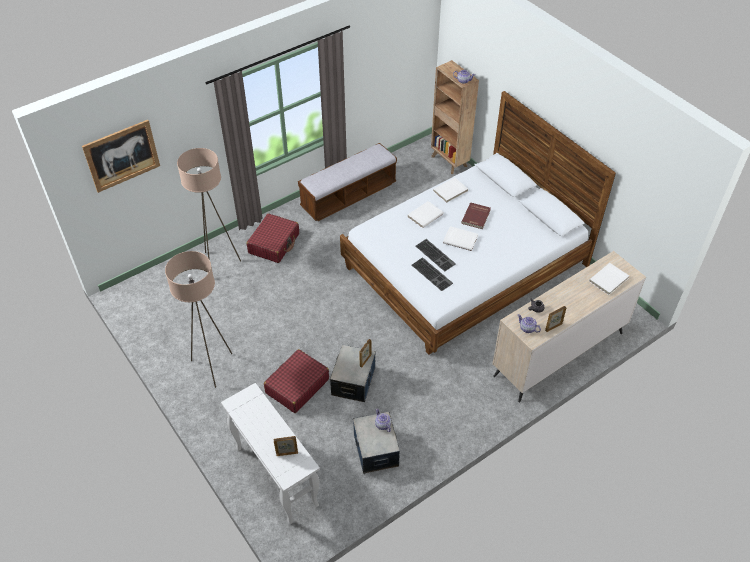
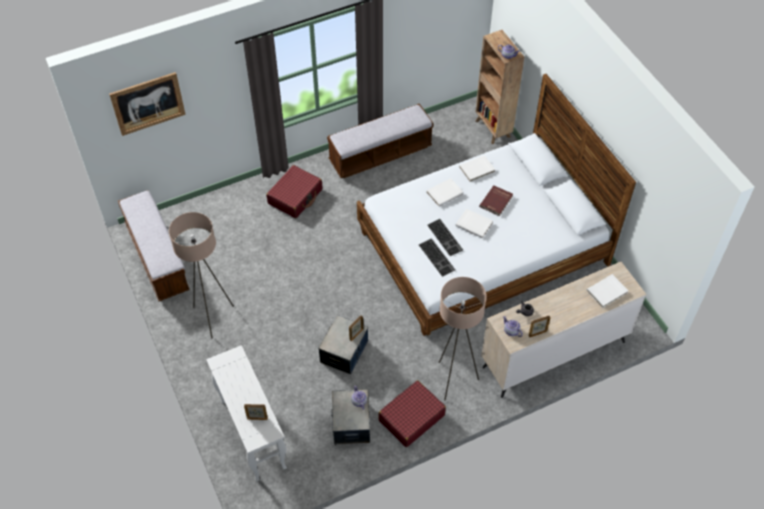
camera: 10 degrees right, 5 degrees up
(145, 318) = (157, 257): none -> bench
(219, 264) = (237, 211): beige floor lamp -> beige floor lamp (454, 380)
(297, 386) = (289, 348): red suitcase -> red suitcase (411, 418)

